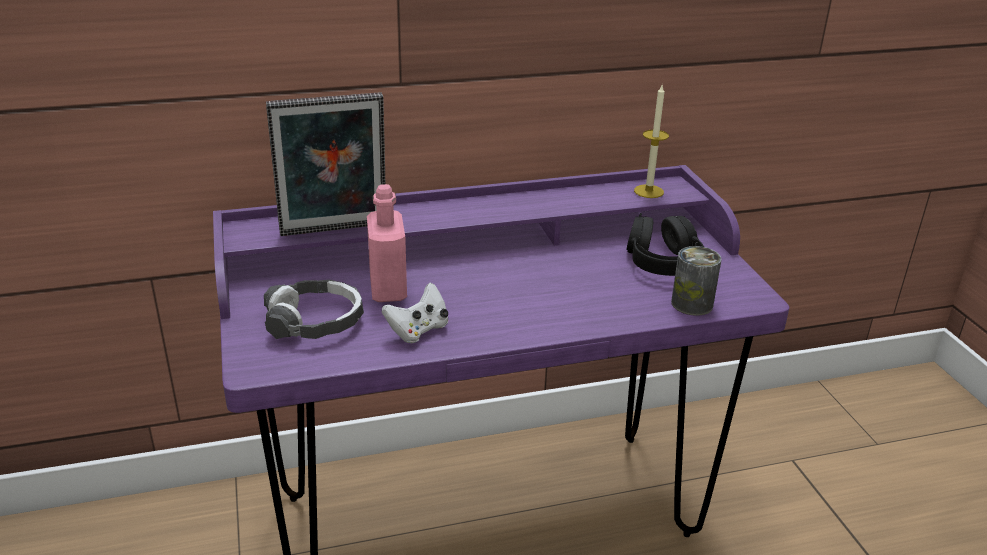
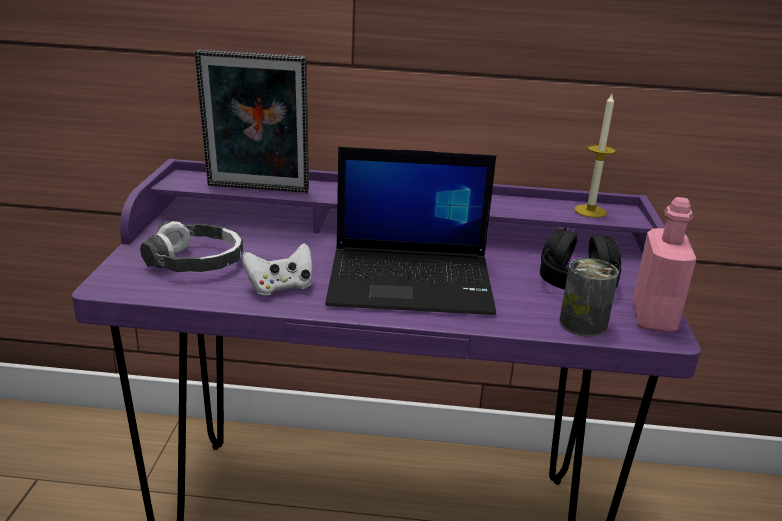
camera: 20 degrees right, 5 degrees down
(388, 289) = (283, 250): pink bottle -> pink bottle (653, 318)
(529, 295) = (412, 281): none -> laptop

